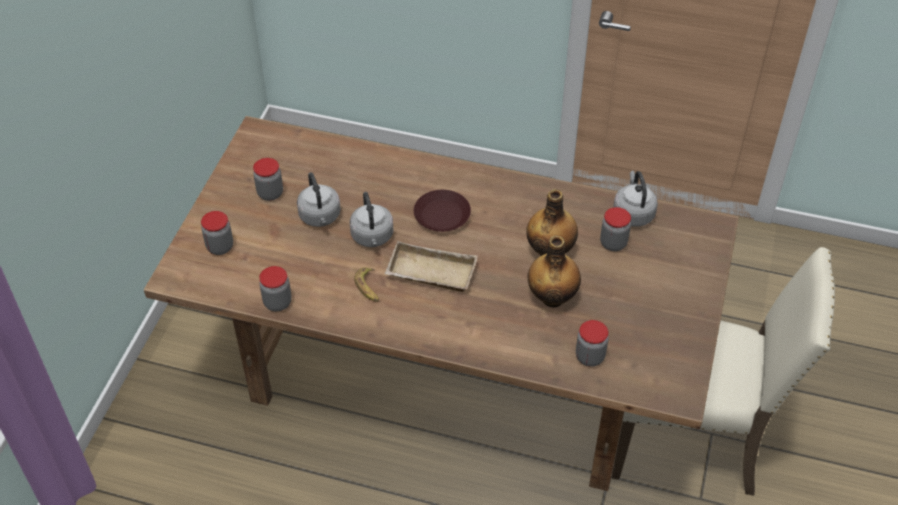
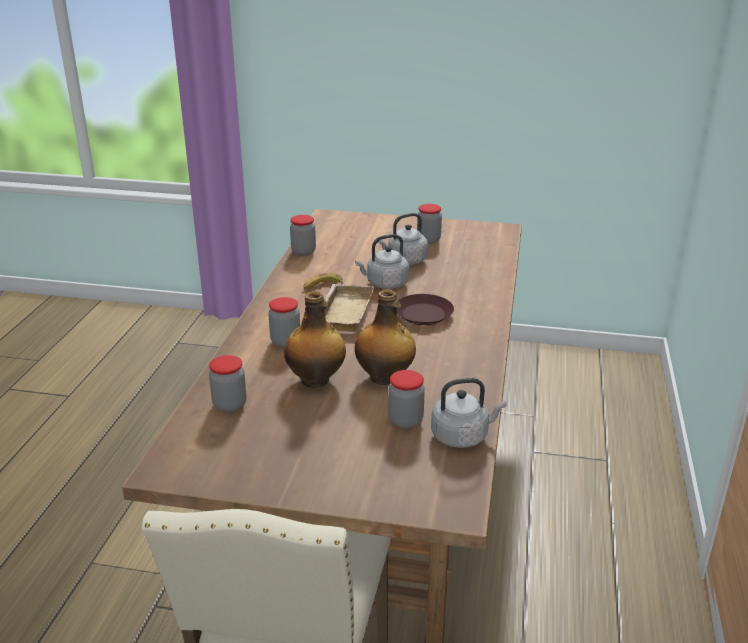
camera: 85 degrees right, 20 degrees down
(220, 247) = (362, 227): jar -> jar (285, 341)

